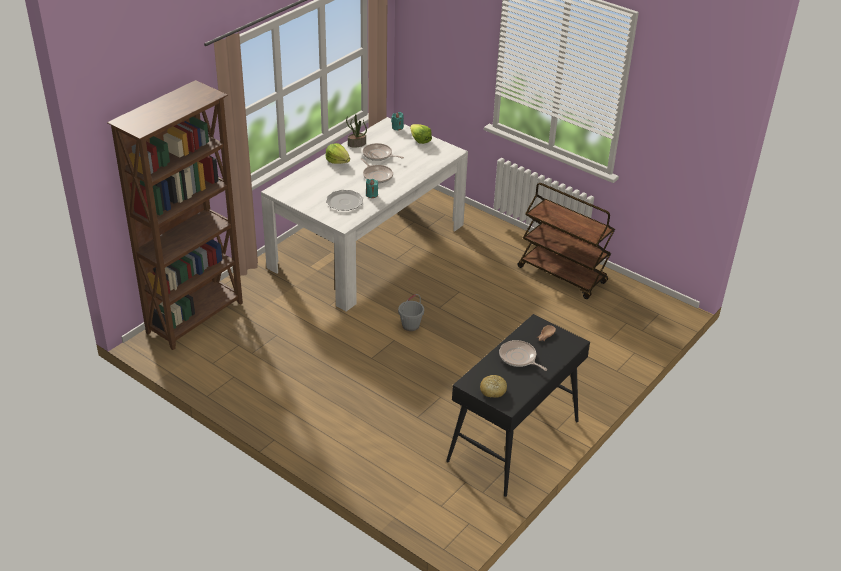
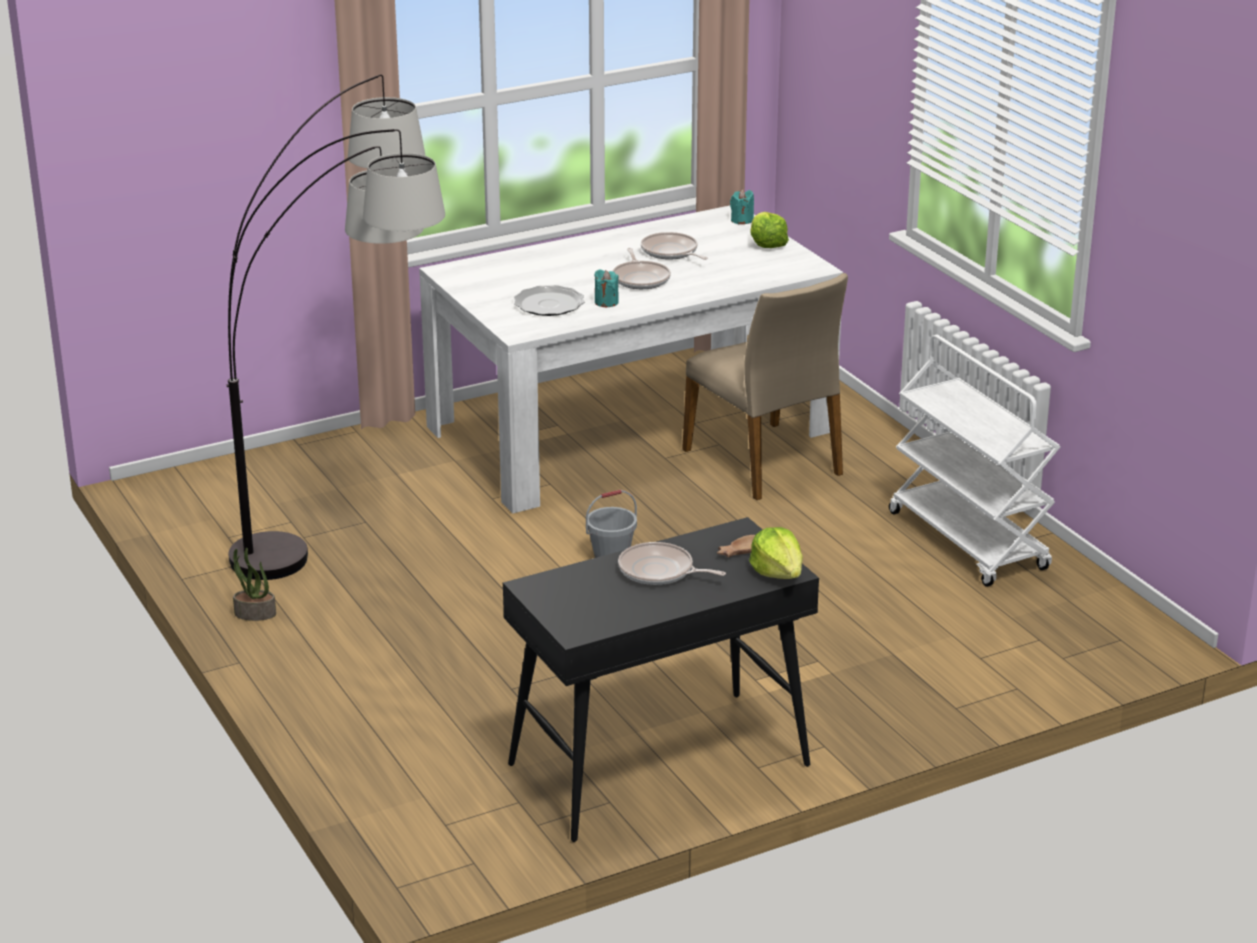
camera: 25 degrees right, 10 degrees down
(196, 318) = (254, 471): brown bookcase -> none
(289, 353) = (365, 550): none -> floor lamp
(338, 161) = (590, 249): lettuce -> lettuce (778, 572)
(356, 144) = (645, 232): potted plant -> potted plant (254, 614)
(443, 251) = (765, 462): none -> beige chair
(493, 390) = (567, 605): bread -> none
(519, 358) = (659, 571): frying pan -> frying pan turned 45 degrees counterclockwise
(562, 275) = (969, 541): brown cart -> white cart

